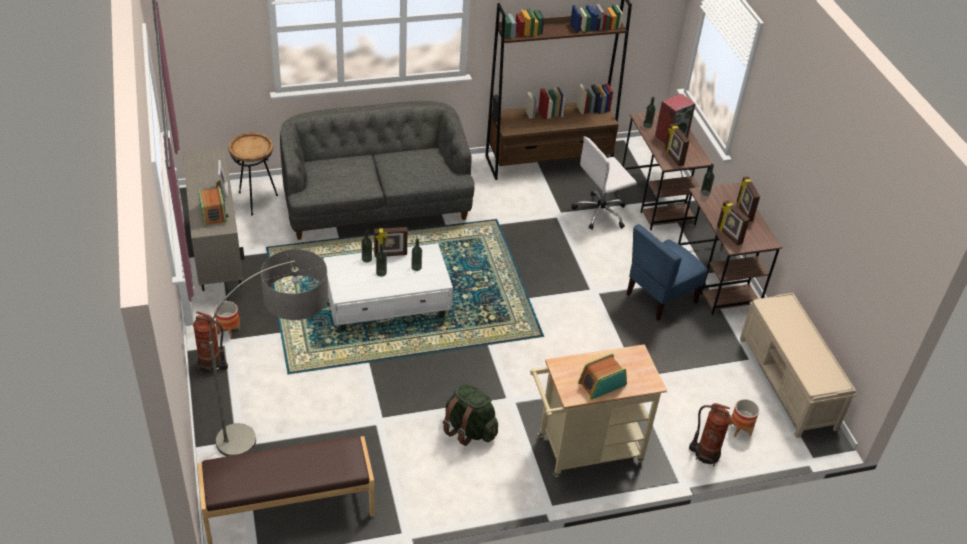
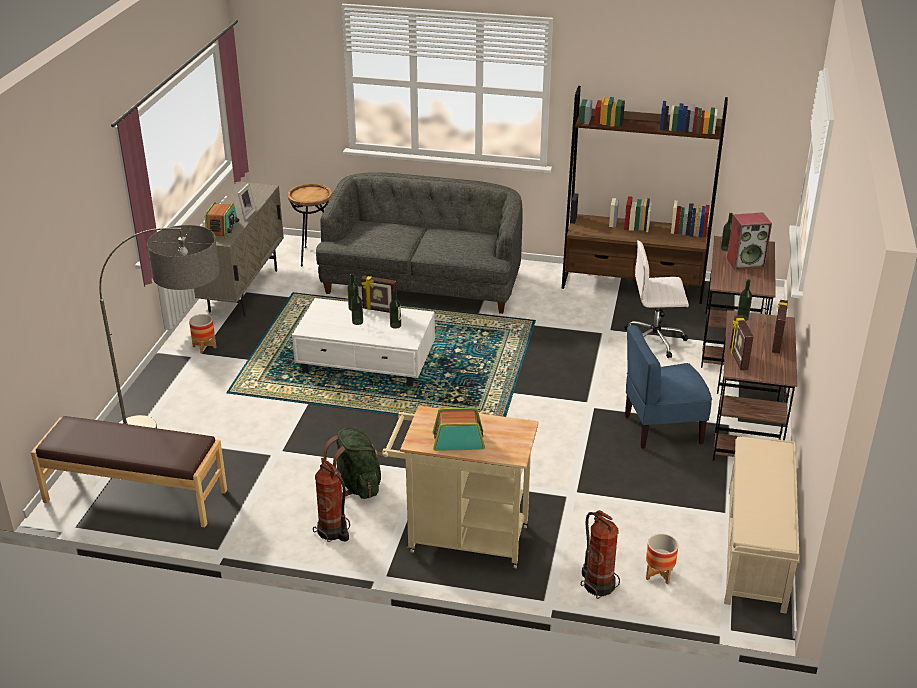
camera: 30 degrees right, 10 degrees down
(211, 365) = (167, 368): fire extinguisher -> fire extinguisher (333, 532)
(673, 157) = (732, 280): picture frame -> none

